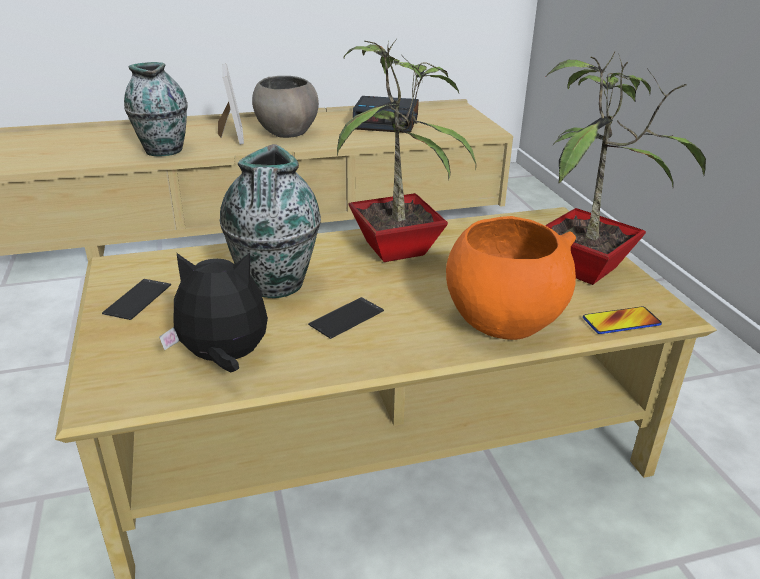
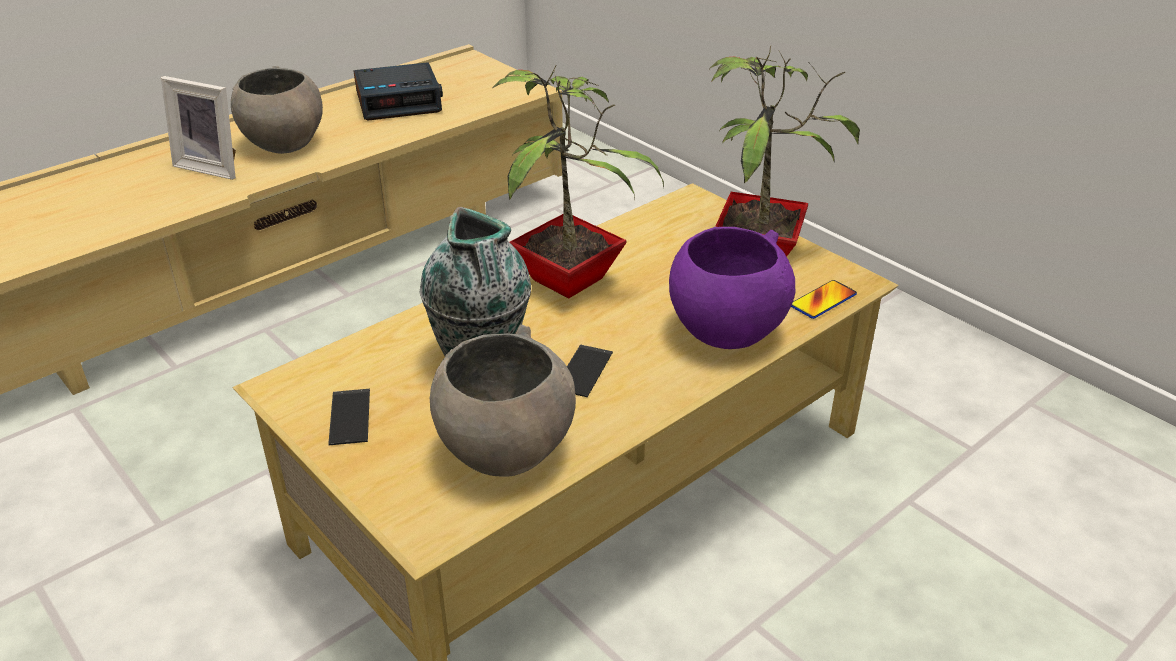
camera: 25 degrees left, 5 degrees up
(163, 150) = (140, 209): vase -> none
(224, 359) = (505, 450): plush toy -> grey bowl
(230, 136) = (213, 166): picture frame -> picture frame turned 150 degrees clockwise
(502, 321) = (726, 331): orange bowl -> purple bowl

